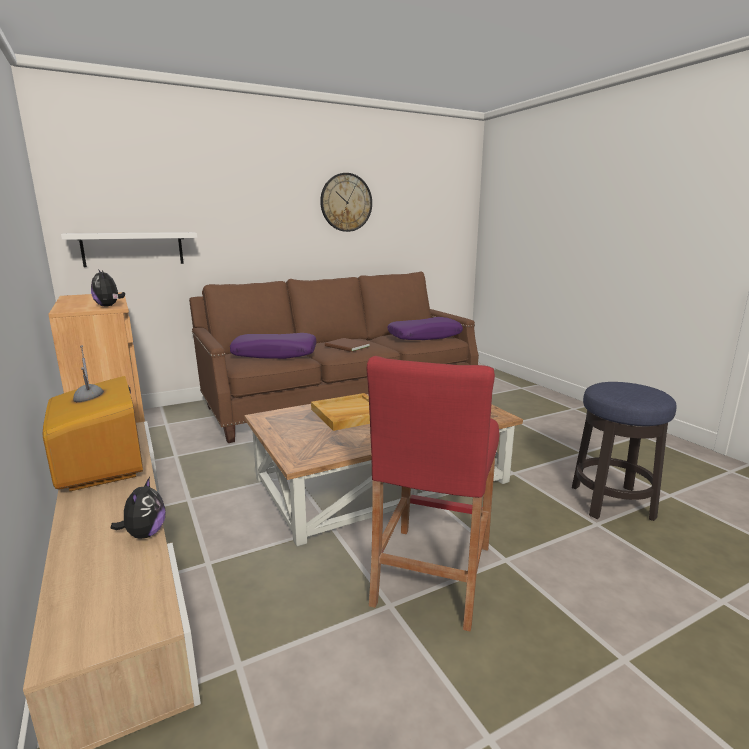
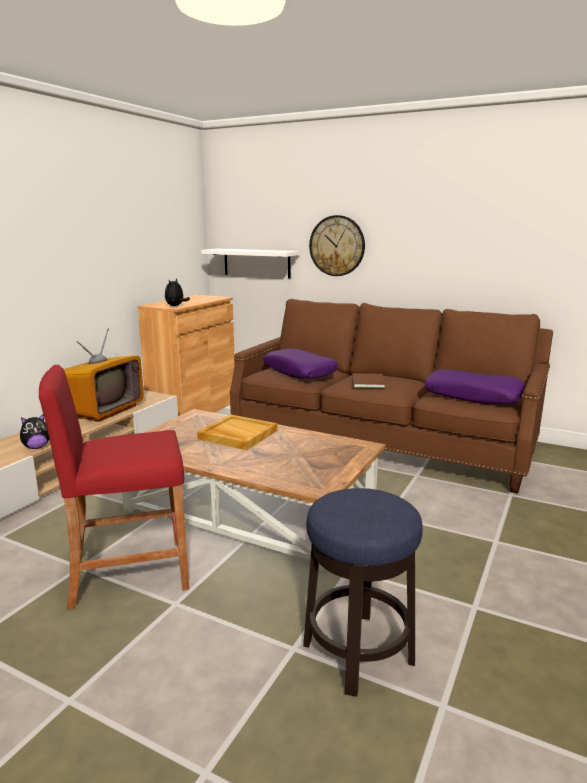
camera: 55 degrees right, 0 degrees up
(346, 202) = (457, 222): wall clock -> wall clock (337, 246)

